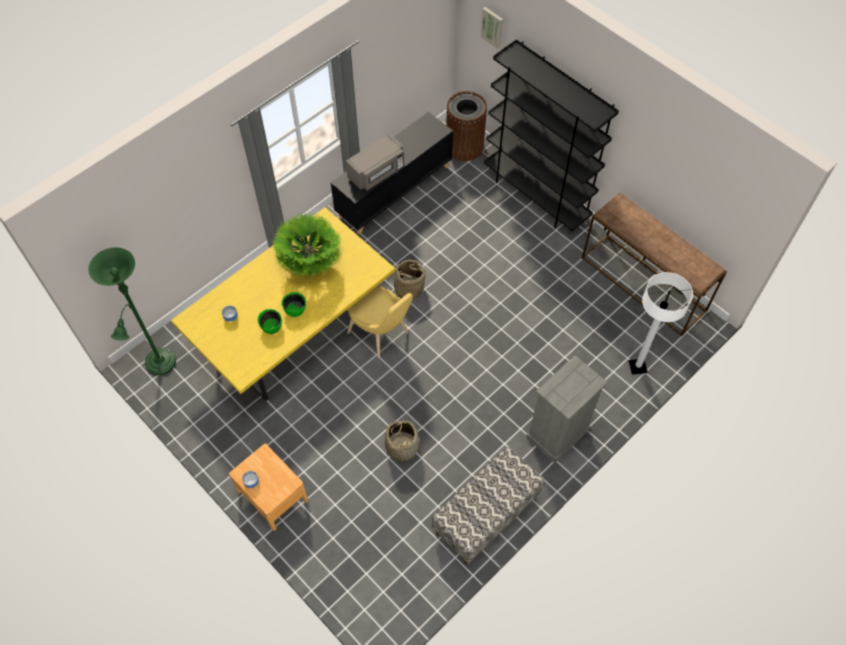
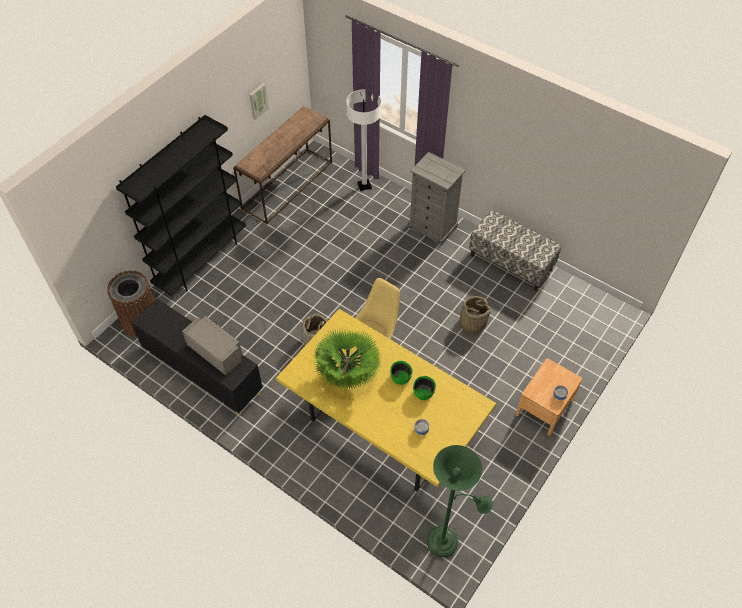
camera: 100 degrees left, 5 degrees down
(492, 27) = (90, 211): picture -> picture (258, 101)

